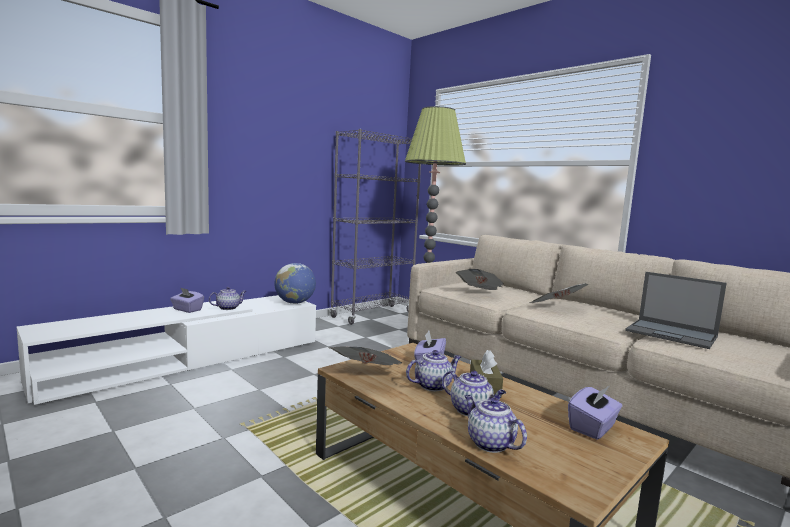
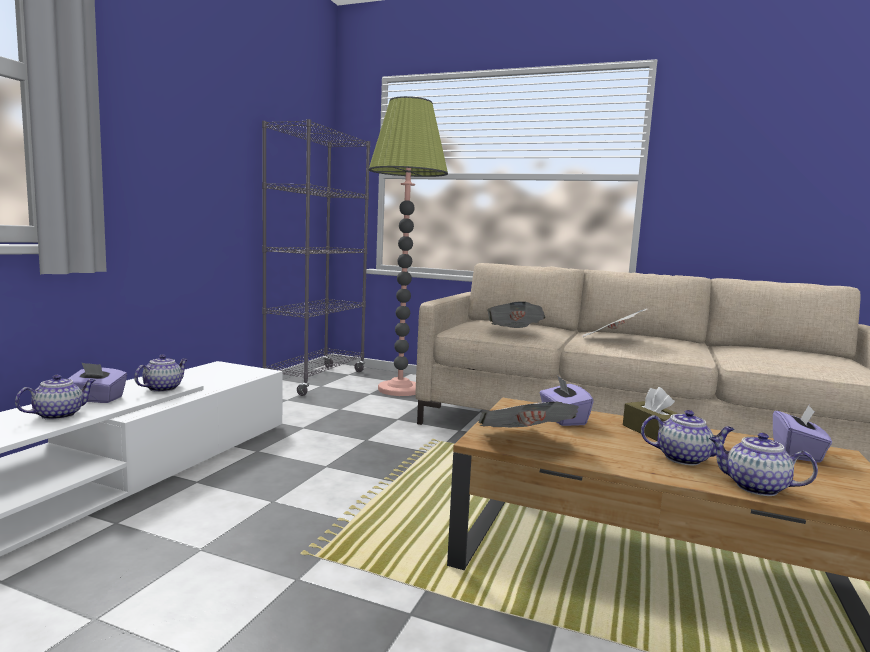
camera: 25 degrees left, 0 degrees up
(295, 303) = (249, 371): globe -> none
(433, 385) = (606, 440): teapot -> teapot (59, 415)
(672, 334) = (743, 353): laptop -> none

